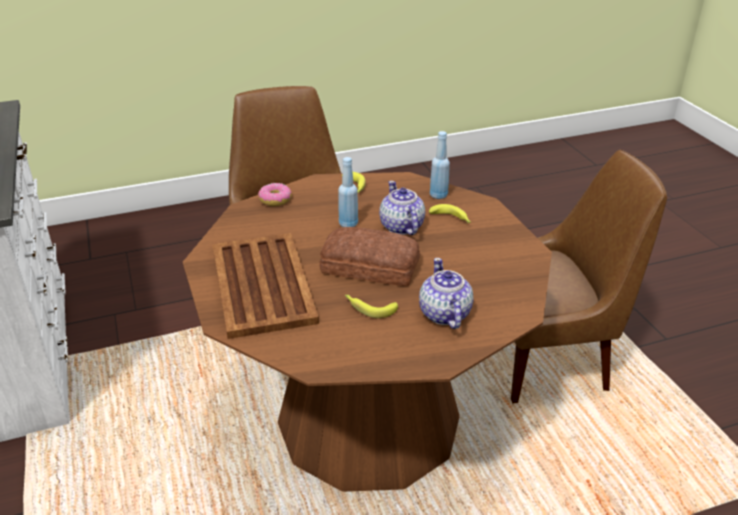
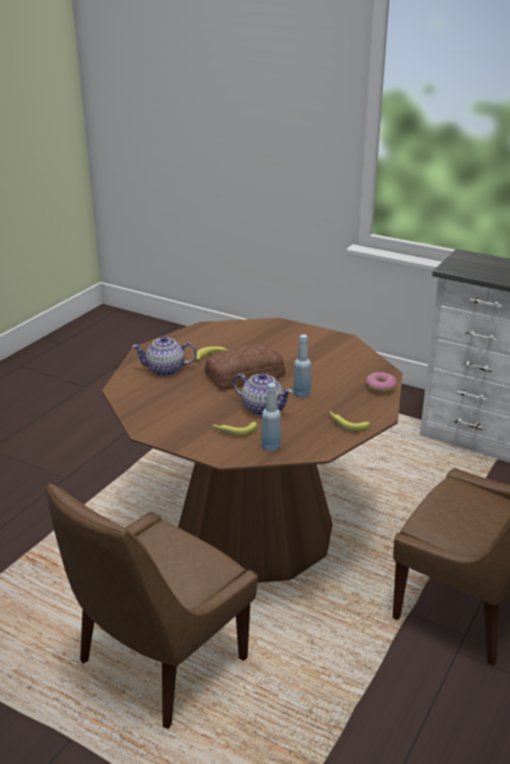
camera: 140 degrees right, 5 degrees down
(262, 283) = (291, 343): brown tray -> none
(444, 314) = (166, 370): teapot -> teapot turned 135 degrees clockwise

